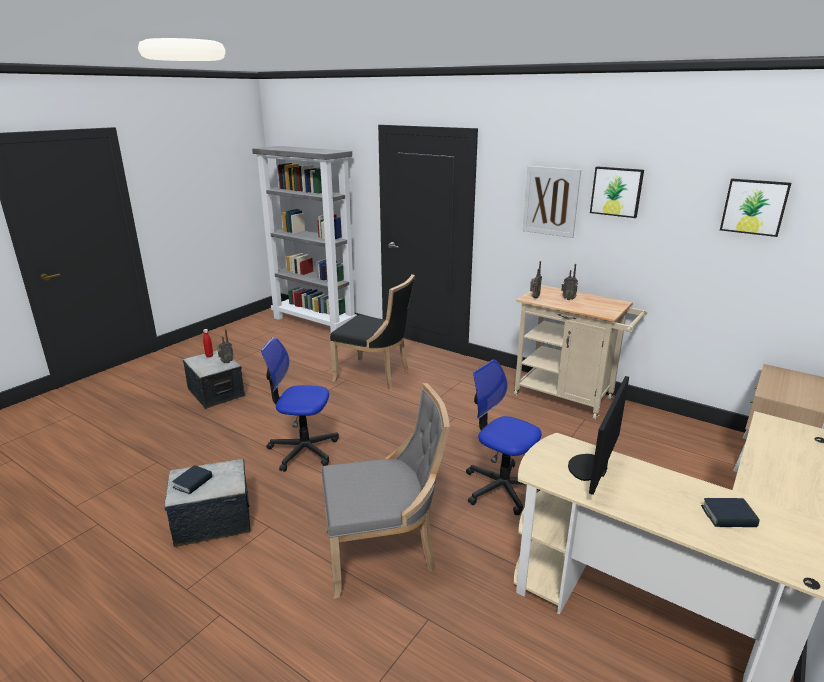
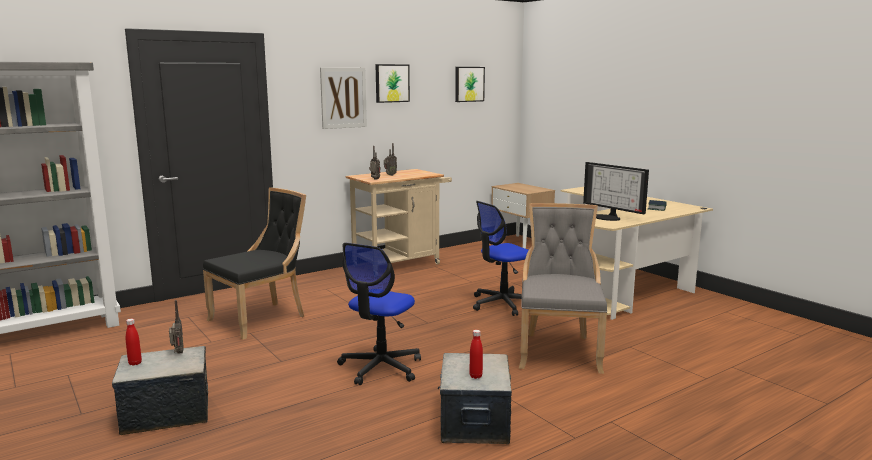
camera: 70 degrees left, 10 degrees down
(193, 483) = (475, 376): book -> red bottle

